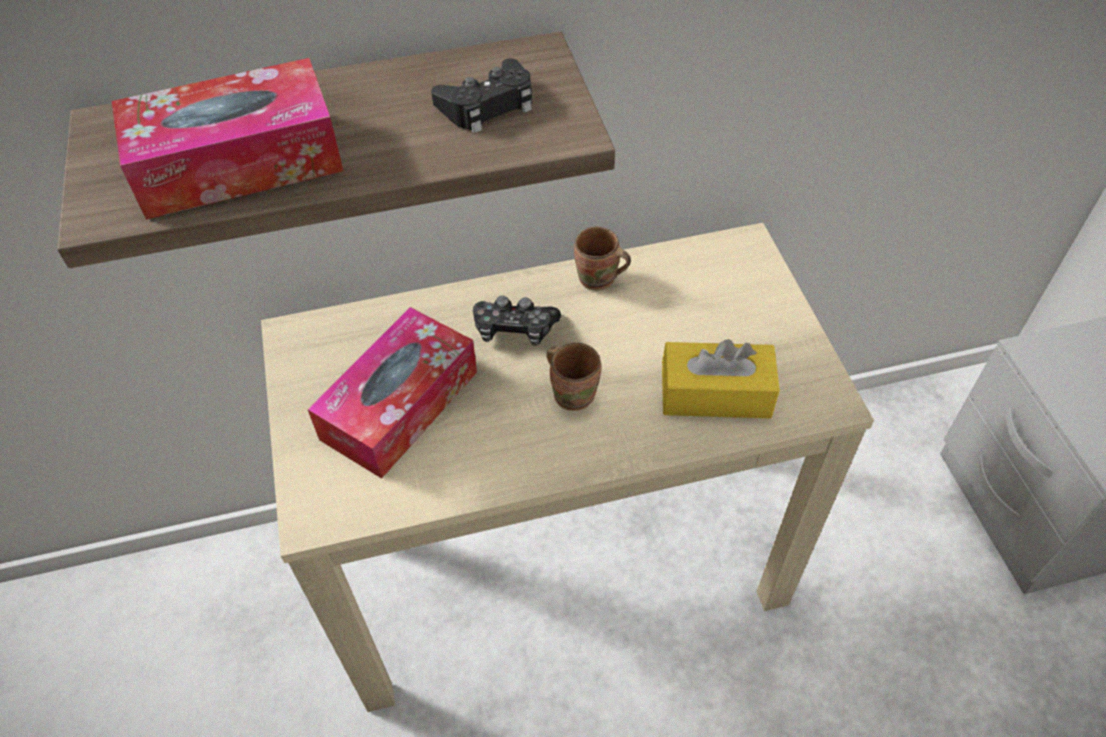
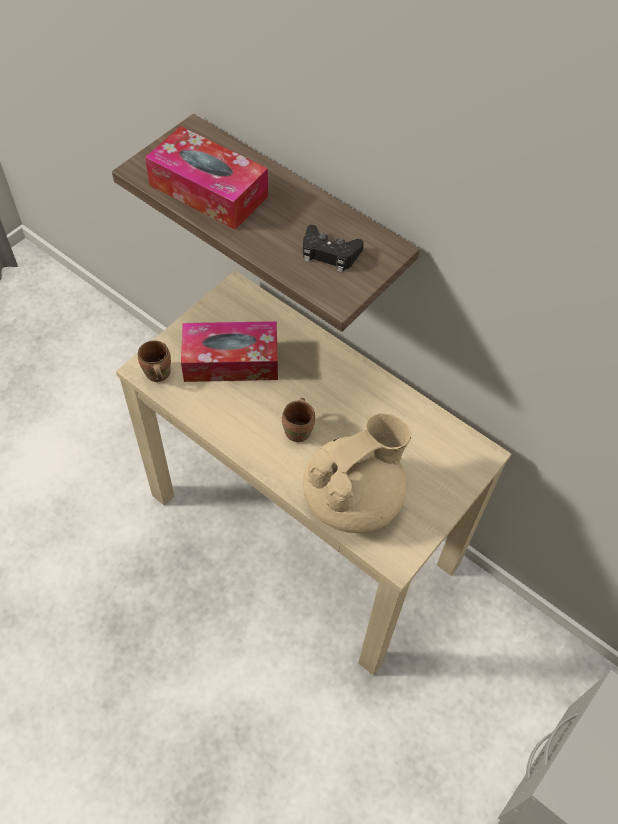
camera: 50 degrees right, 5 degrees up
(514, 329) = (319, 378): game controller -> none
(598, 280) = (387, 396): brown mug -> brown mug (156, 375)
(715, 394) = (354, 498): yellow tissue box -> beige teapot

